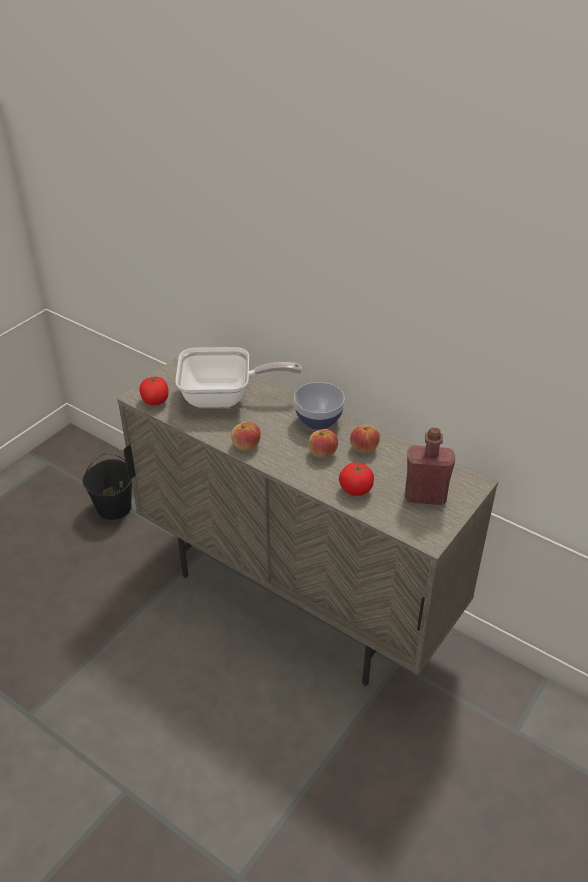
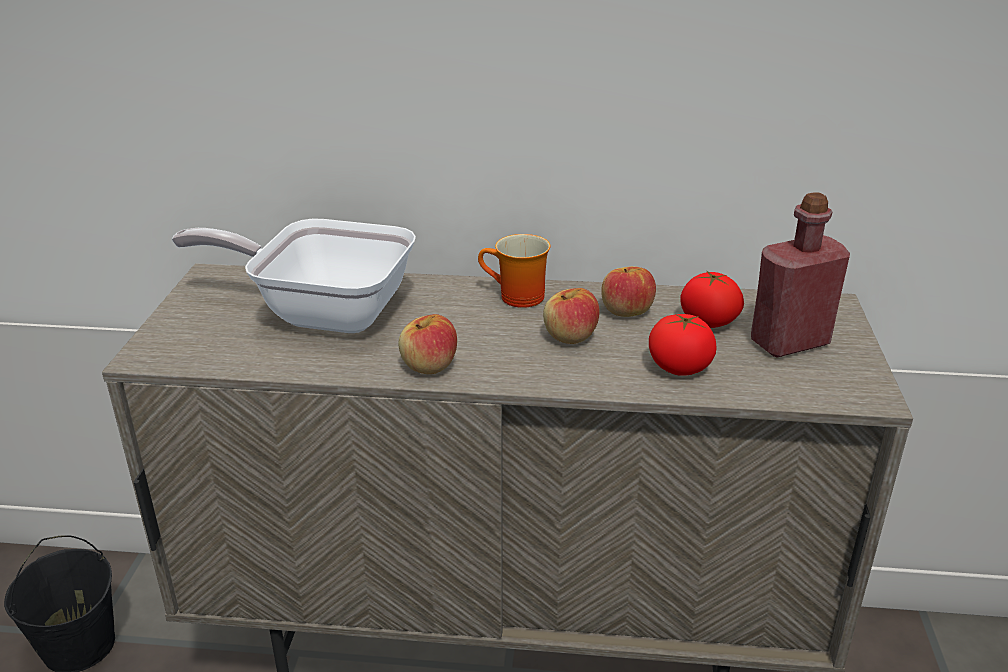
camera: 30 degrees left, 10 degrees down
(155, 401) = (190, 352): tomato -> tomato (708, 322)
(224, 397) = (322, 311): frying pan -> frying pan turned 135 degrees counterclockwise
(318, 420) = (516, 298): bowl -> mug

